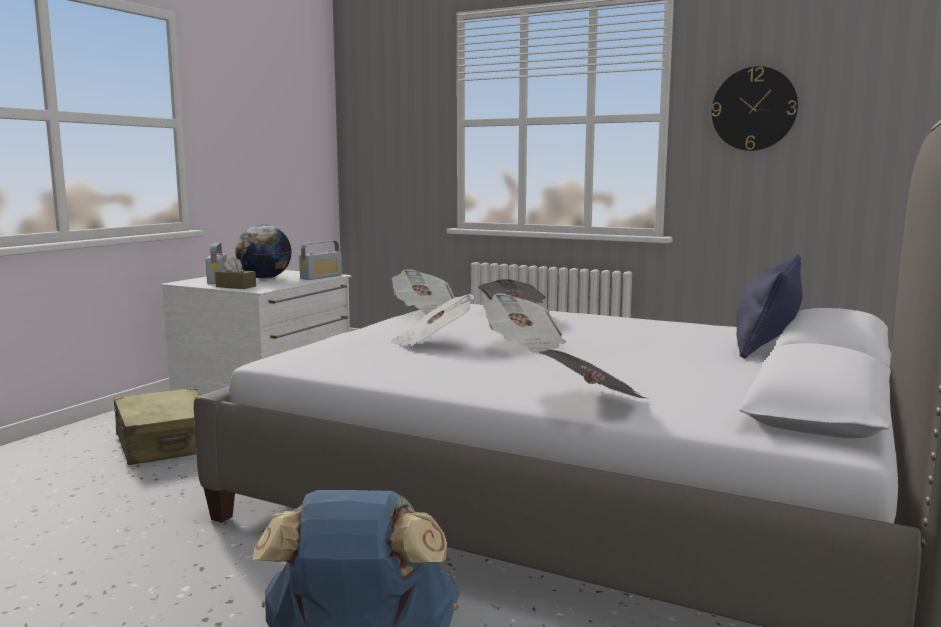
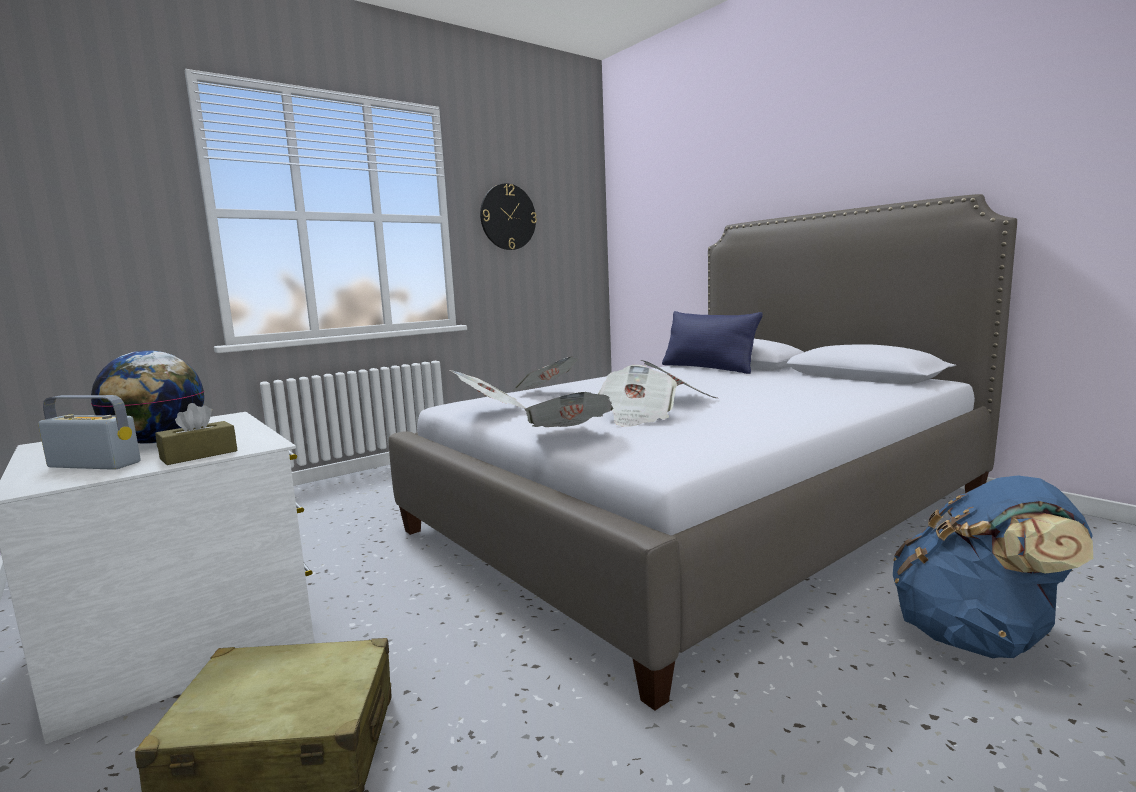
camera: 65 degrees left, 0 degrees up
(321, 277) = (231, 420): radio -> none
(595, 403) = (864, 400): newspaper -> newspaper (570, 436)

